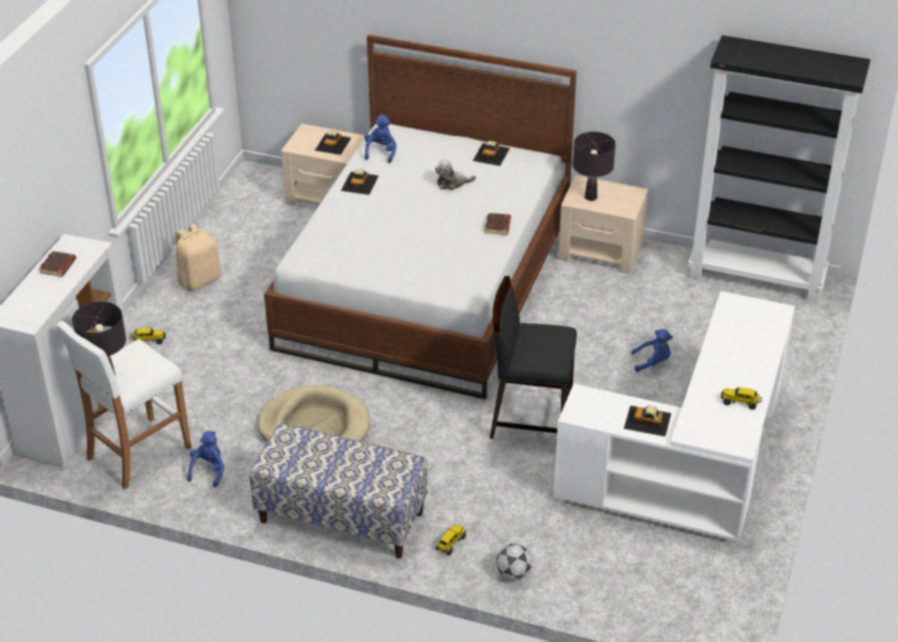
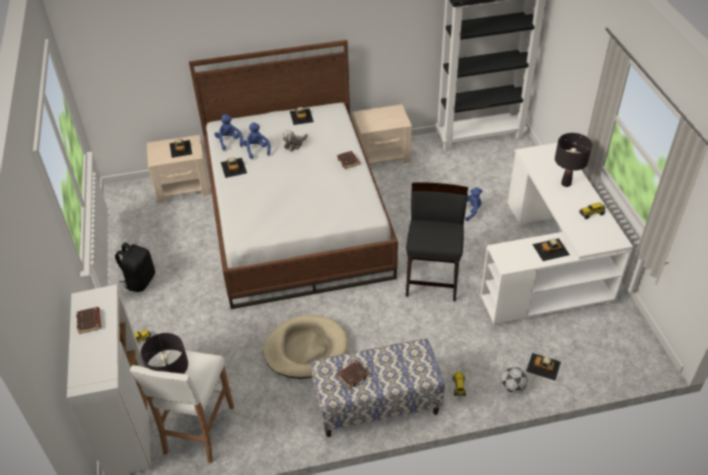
camera: 30 degrees left, 5 degrees up
(199, 280) = (140, 281): beige backpack -> black backpack
(208, 470) = (260, 417): blue plush toy -> blue plush toy (256, 150)
(309, 456) = (353, 375): none -> brown book
(530, 418) = (433, 278): black chair -> black chair turned 120 degrees clockwise
(573, 571) = (543, 366): none -> toy car
(591, 197) = (374, 122): black table lamp -> black table lamp (566, 183)

